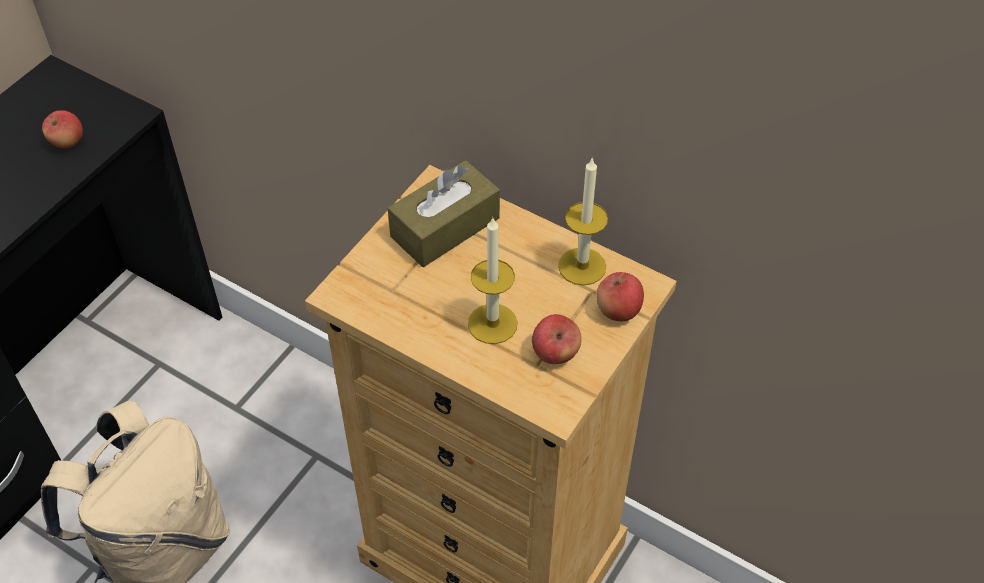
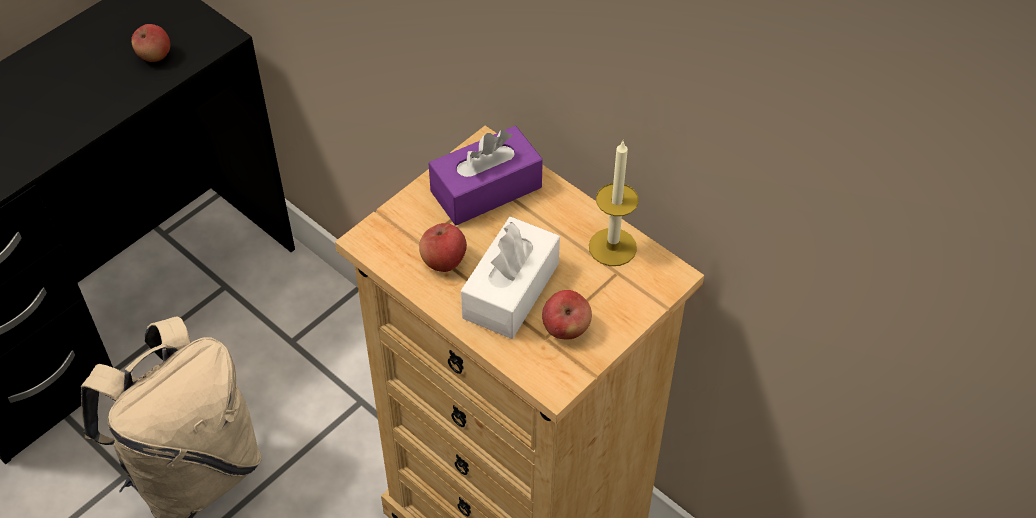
camera: 10 degrees right, 0 degrees up
(445, 227) = (486, 189): brown tissue box -> purple tissue box
(492, 324) = (511, 290): candle -> white tissue box
(618, 310) = (638, 296): apple -> apple (444, 261)

